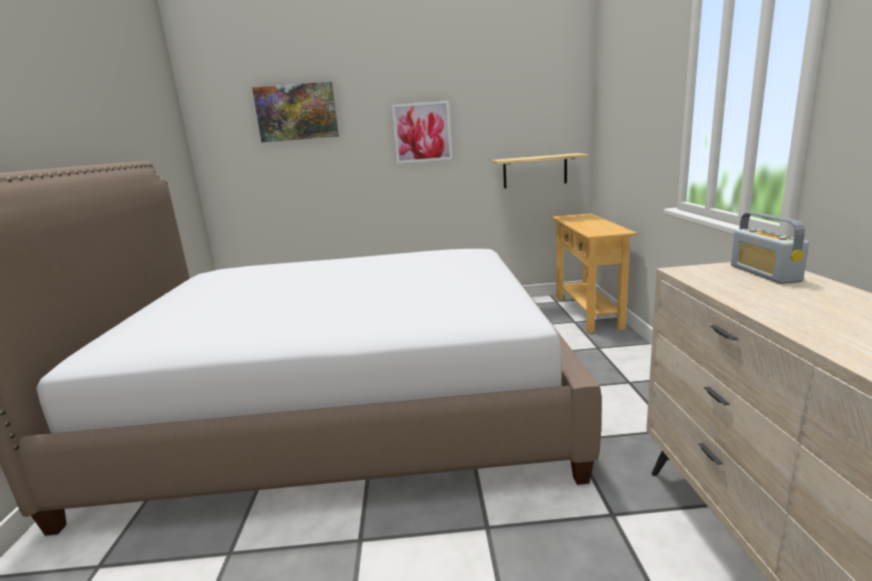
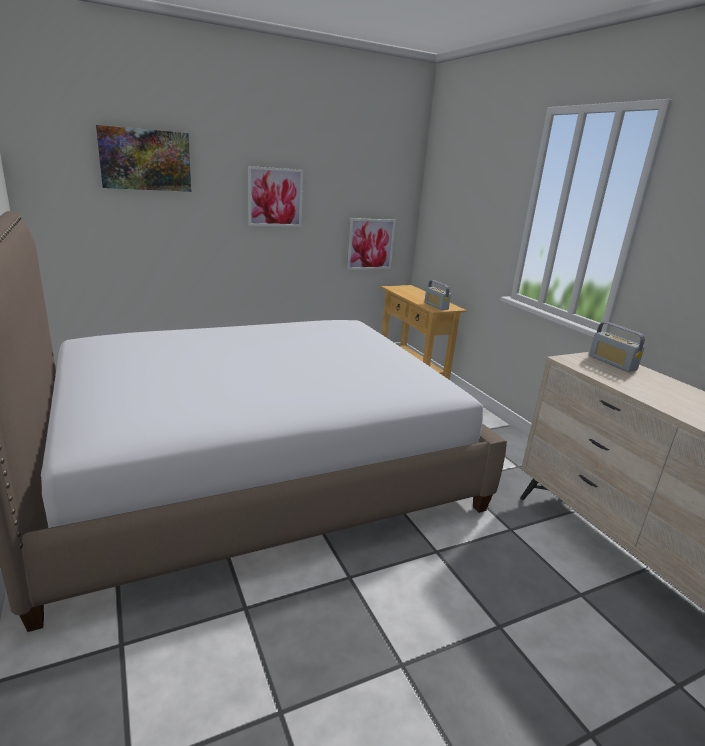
camera: 25 degrees left, 5 degrees up
(535, 171) = (370, 244): shelf -> picture
(599, 230) = (436, 306): none -> radio

